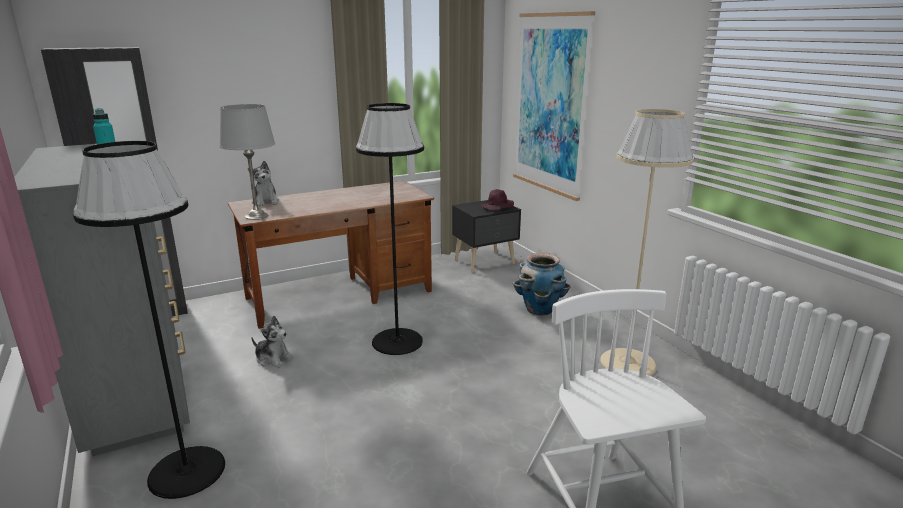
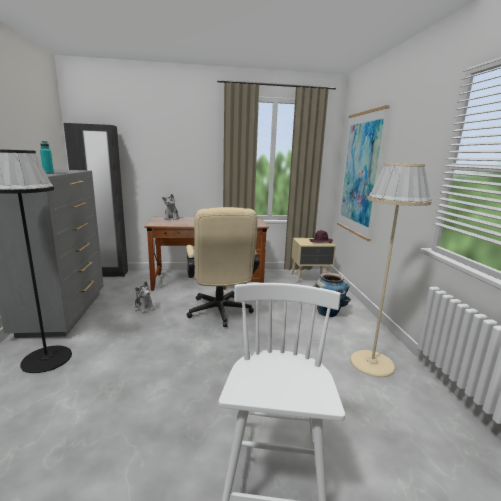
camera: 20 degrees right, 5 degrees down
(256, 216) = (157, 223): grey table lamp -> none
(397, 342) = (220, 313): black floor lamp -> beige office chair
(485, 262) = (310, 278): black nightstand -> beige nightstand

